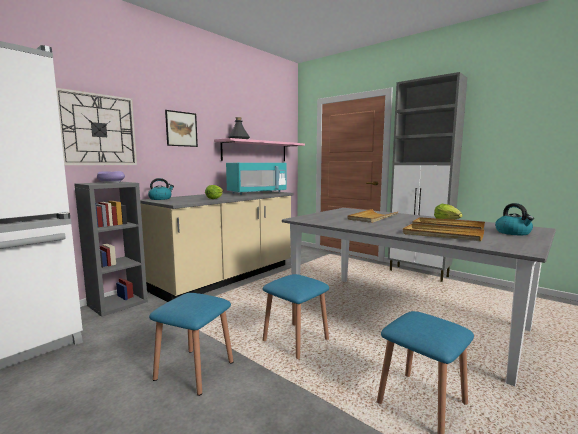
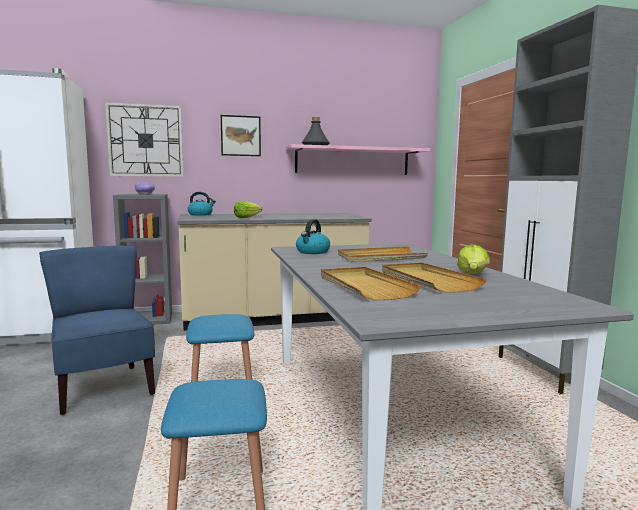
camera: 35 degrees right, 0 degrees up
(194, 370) = (103, 388): blue stool -> blue chair
(257, 193) = (324, 216): turquoise microwave -> none
(513, 233) = (496, 303): kettle -> kettle (312, 252)

